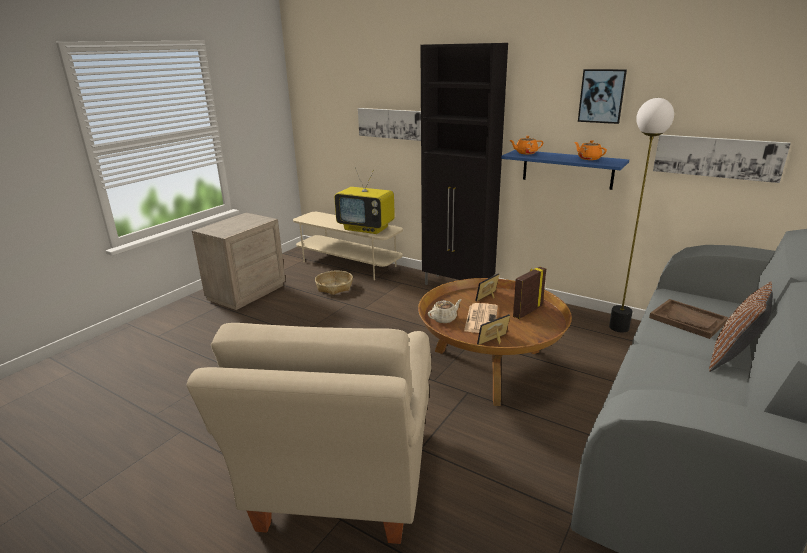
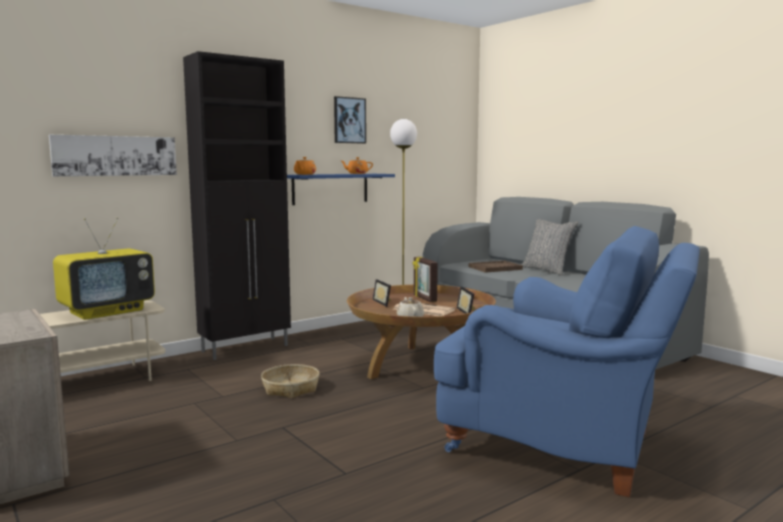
camera: 70 degrees left, 15 degrees down
(334, 287) = (126, 404): basket -> basket (290, 388)
(342, 480) = (561, 446): beige armchair -> blue armchair
(717, 157) = (424, 165): picture -> none
(734, 357) = (547, 270): brown pillow -> grey pillow

